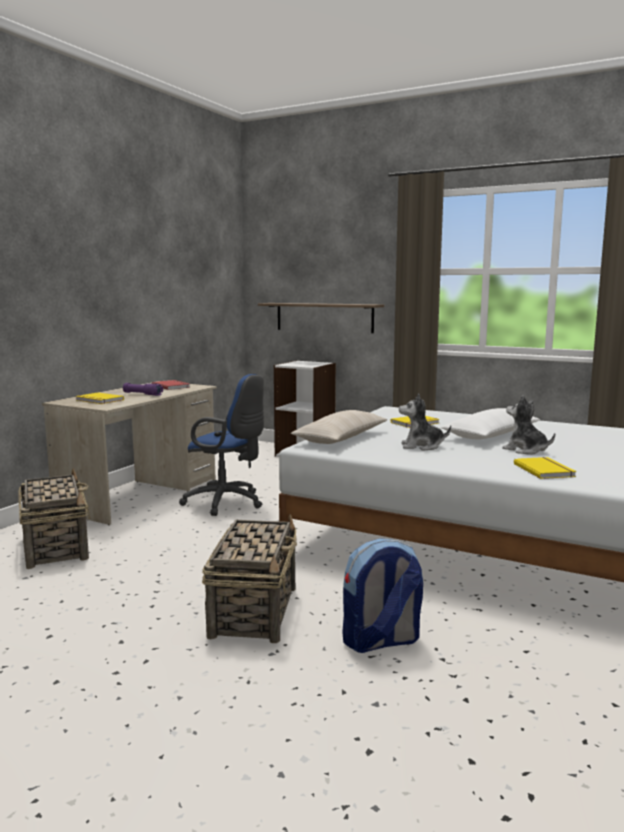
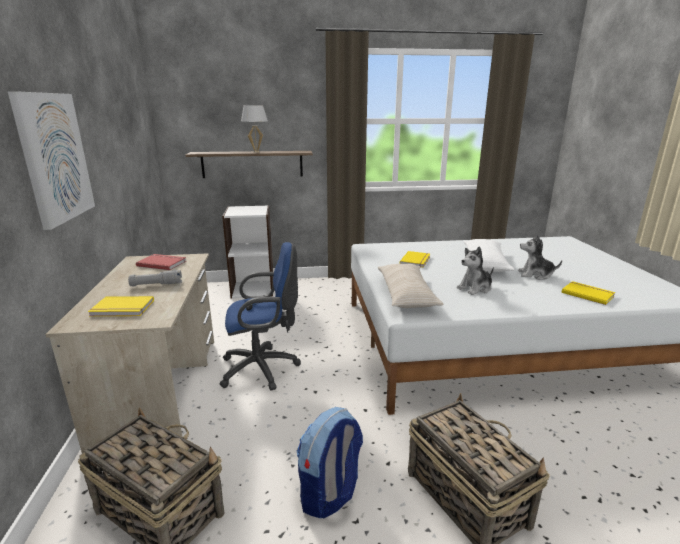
camera: 35 degrees left, 10 degrees up
(90, 284) = (54, 158): none -> picture
(142, 394) = (156, 285): purple flashlight -> grey flashlight
(324, 303) = (256, 152): none -> white table lamp
(381, 641) = (582, 479): backpack -> backpack (330, 493)

